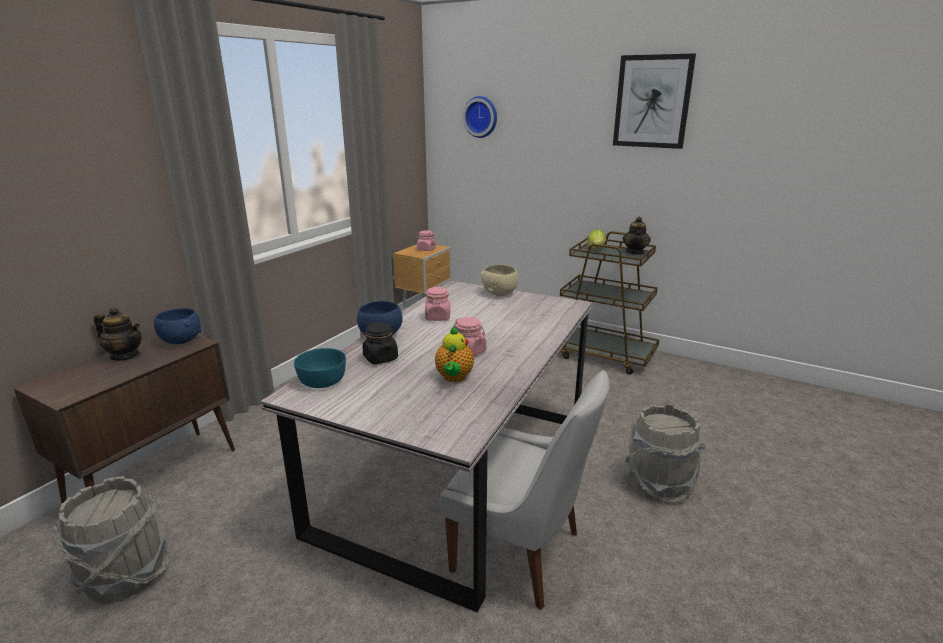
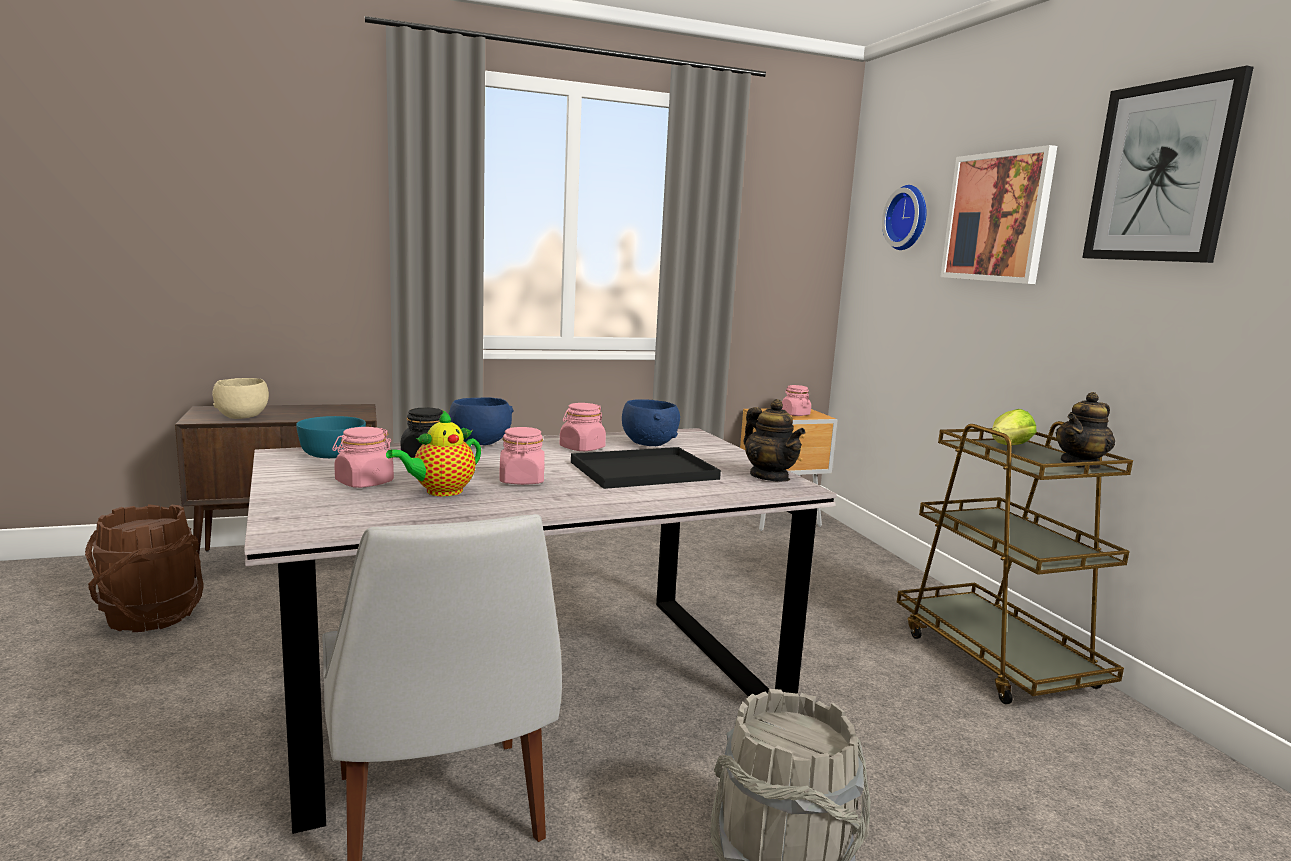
camera: 40 degrees right, 10 degrees down
(125, 356) = (295, 409): teapot -> teapot (770, 477)
(125, 576) = (150, 616): grey bucket -> brown bucket
(181, 341) = (354, 412): blue bowl -> blue bowl (649, 444)
(402, 391) = (364, 483): none -> pink jar
(500, 293) = (724, 452): beige bowl -> beige bowl (242, 417)
(500, 321) = (642, 471): none -> black tray
(551, 120) = (997, 217): none -> picture

